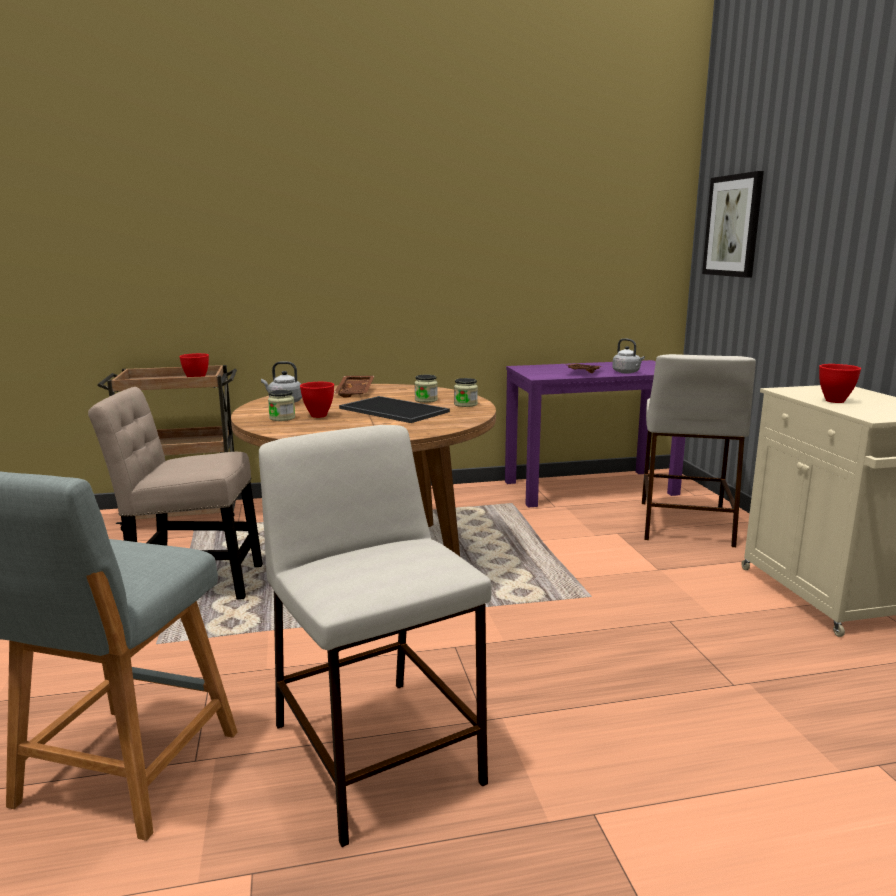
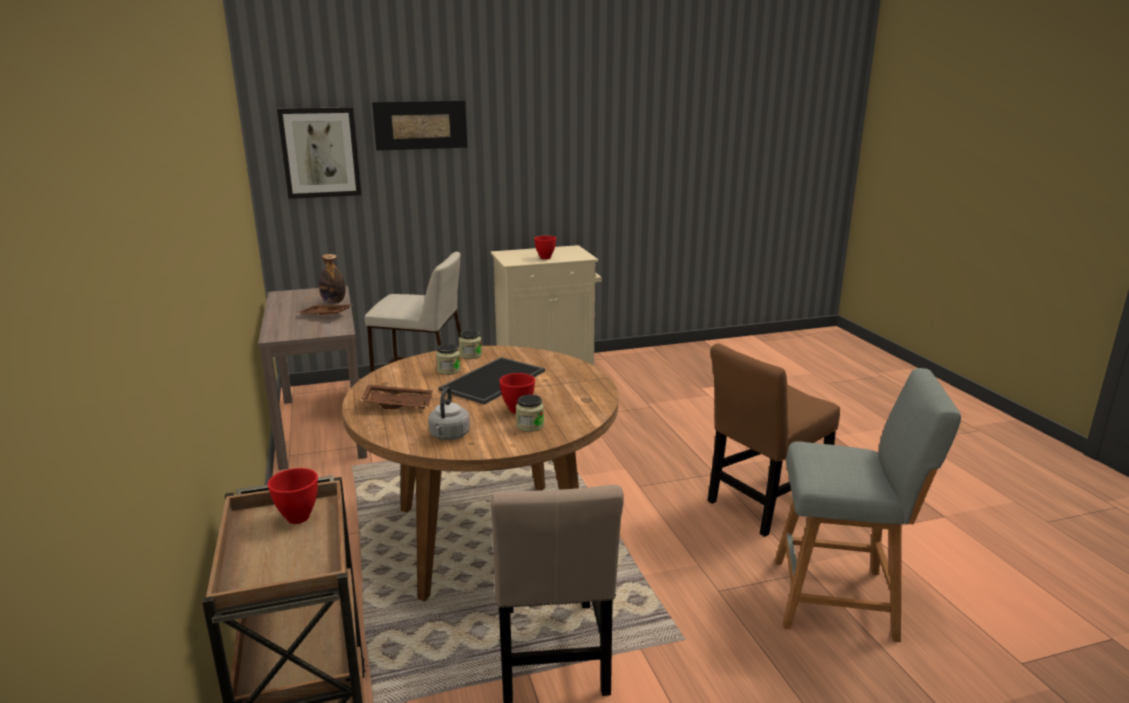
camera: 95 degrees left, 5 degrees up
(378, 754) = (764, 505): beige stool -> brown chair
(590, 488) = (322, 426): purple console table -> brown console table
(627, 372) = (333, 302): grey kettle -> bottle
(815, 189) = (420, 125): none -> picture

